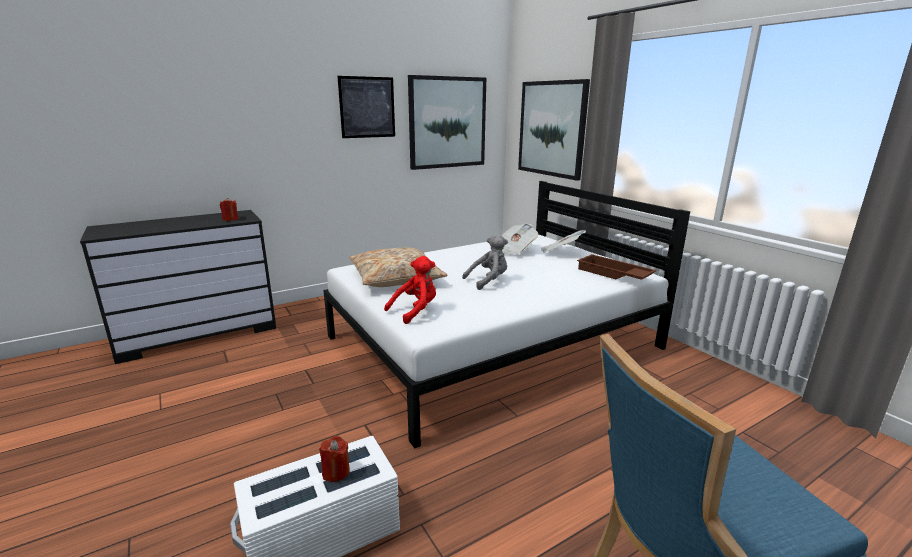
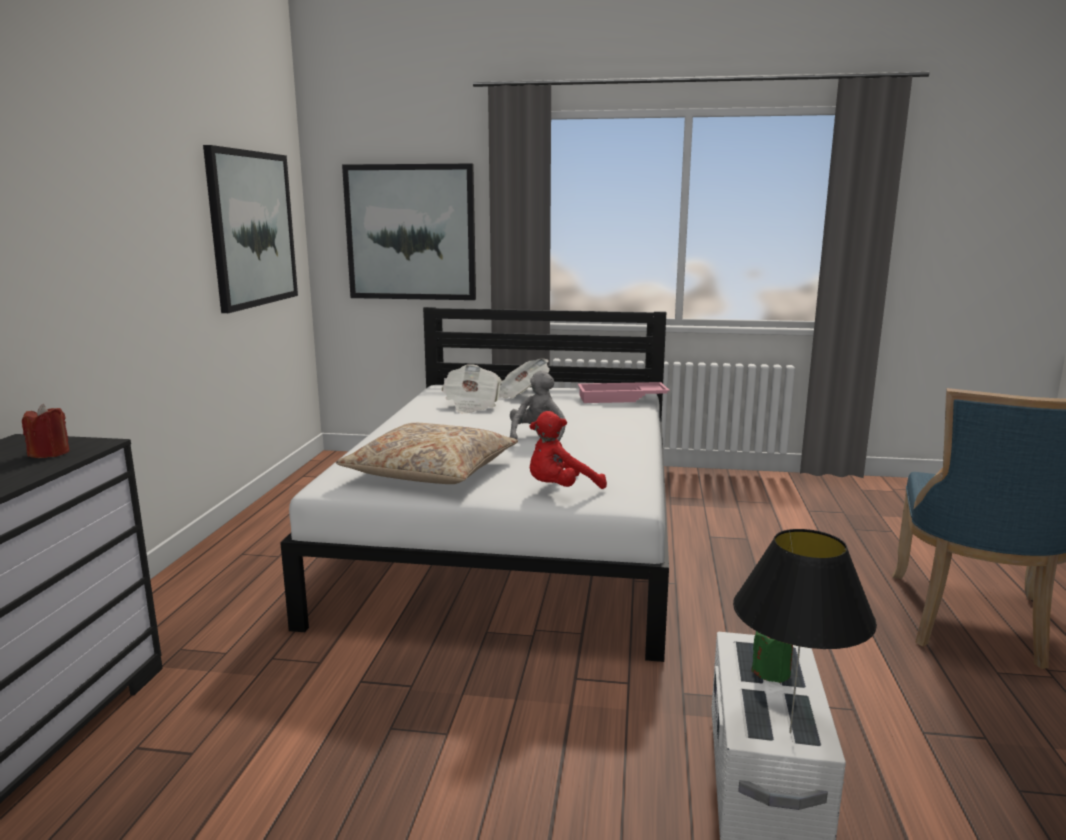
camera: 50 degrees left, 5 degrees down
(264, 501) = (790, 733): none -> black table lamp
(336, 472) = (771, 672): red candle -> green candle
(367, 107) = (161, 202): picture -> none
(415, 311) = (560, 489): red plush toy -> red plush toy turned 120 degrees counterclockwise
(613, 274) = (621, 398): brown tray -> pink tray

